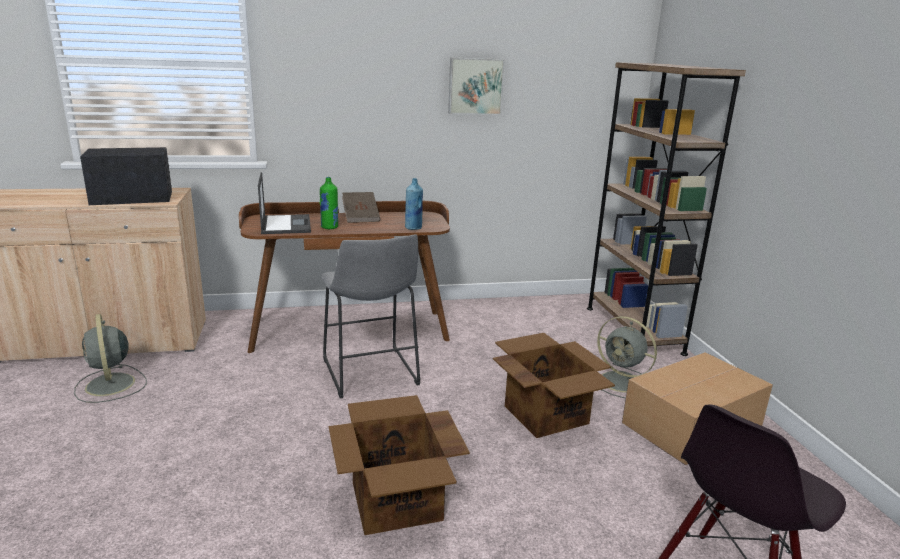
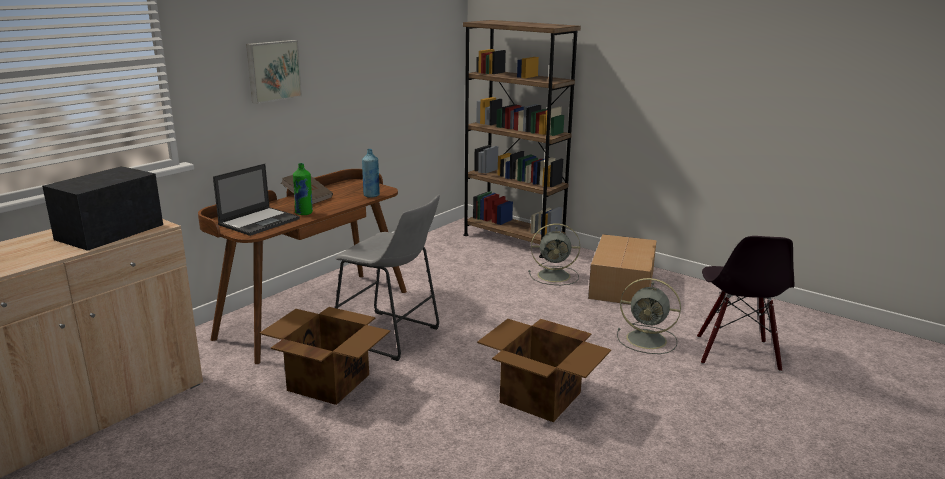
camera: 40 degrees left, 0 degrees up
(110, 385) = (173, 443): grey fan -> grey fan (648, 340)
(285, 224) = (260, 221): laptop -> laptop turned 90 degrees clockwise
(475, 86) = (356, 54): picture -> picture (273, 70)
(545, 414) = (542, 311): cardboard box -> cardboard box (328, 382)

